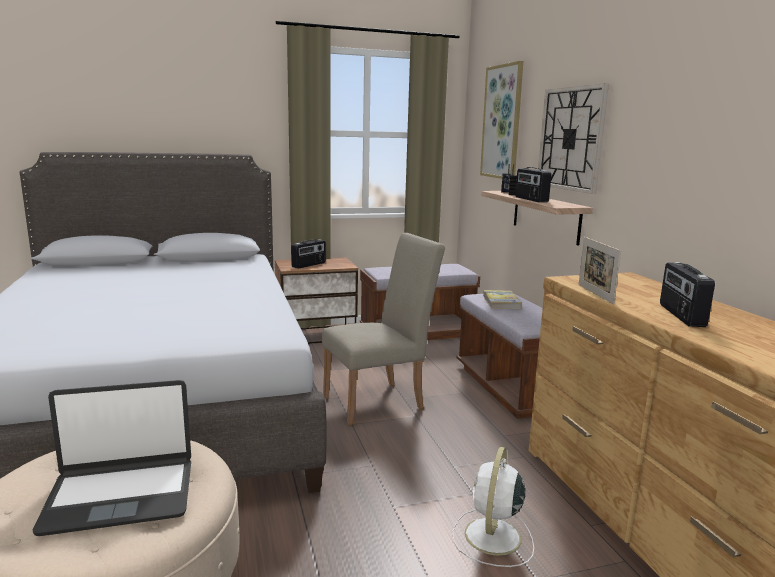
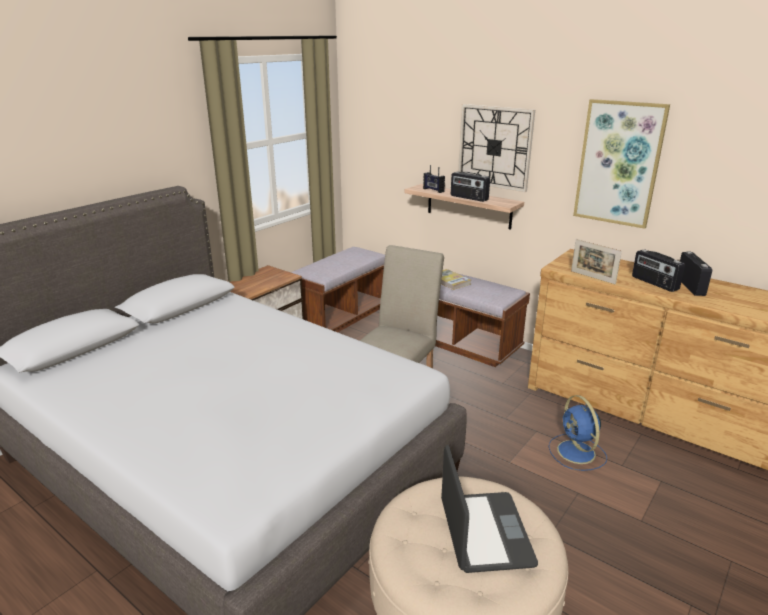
camera: 35 degrees left, 10 degrees up
(121, 495) = (484, 532): laptop -> laptop turned 45 degrees counterclockwise
(309, 265) = (256, 284): radio -> radio (691, 286)
(492, 538) = (577, 453): white fan -> blue fan
(502, 122) = (401, 123): picture -> picture (619, 163)

